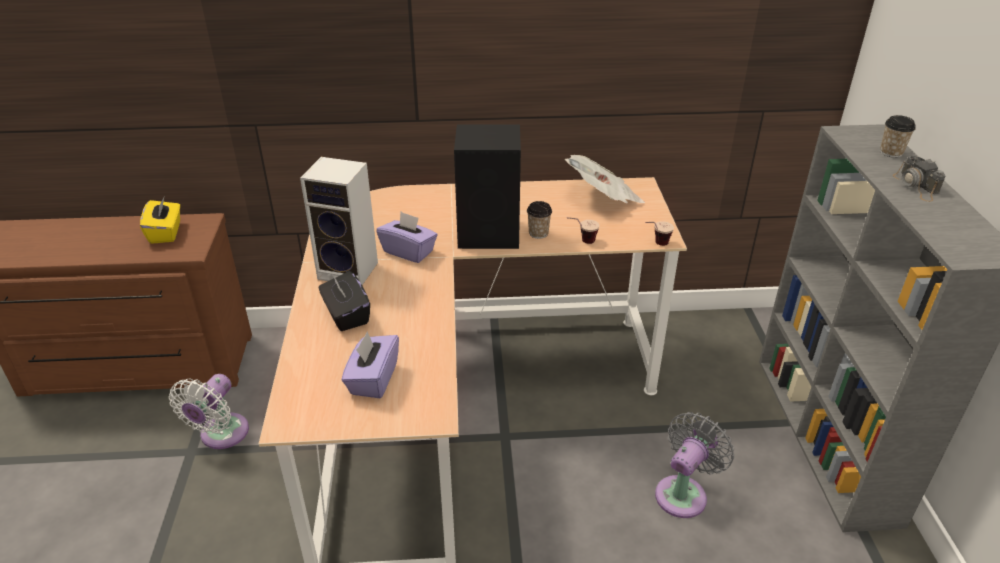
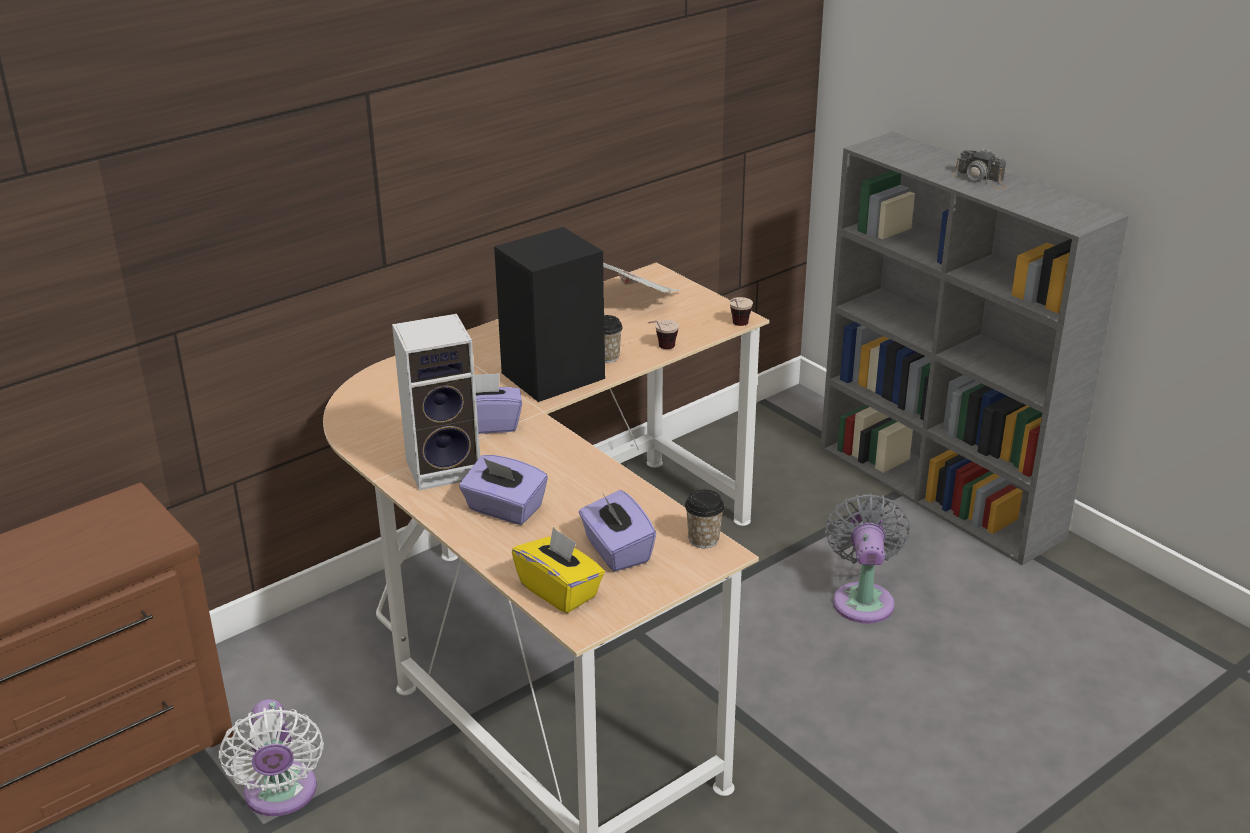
camera: 35 degrees left, 5 degrees down
(166, 233) = (91, 532): yellow tissue box -> yellow tissue box (559, 591)
(346, 315) = (504, 509): black tissue box -> purple tissue box
(891, 152) = (929, 155): cup -> cup (703, 539)

